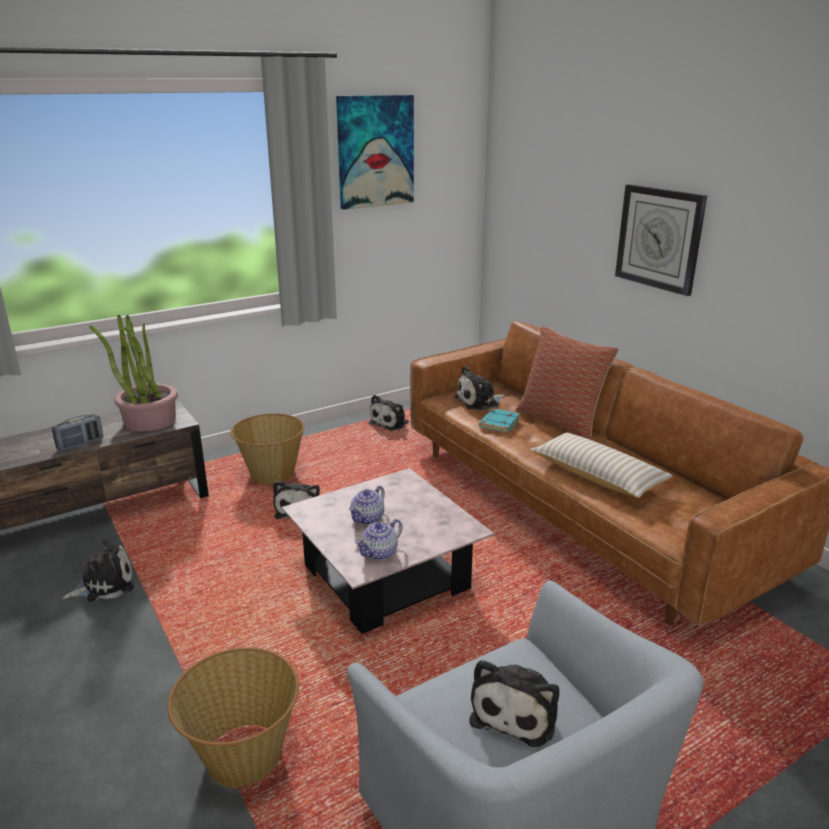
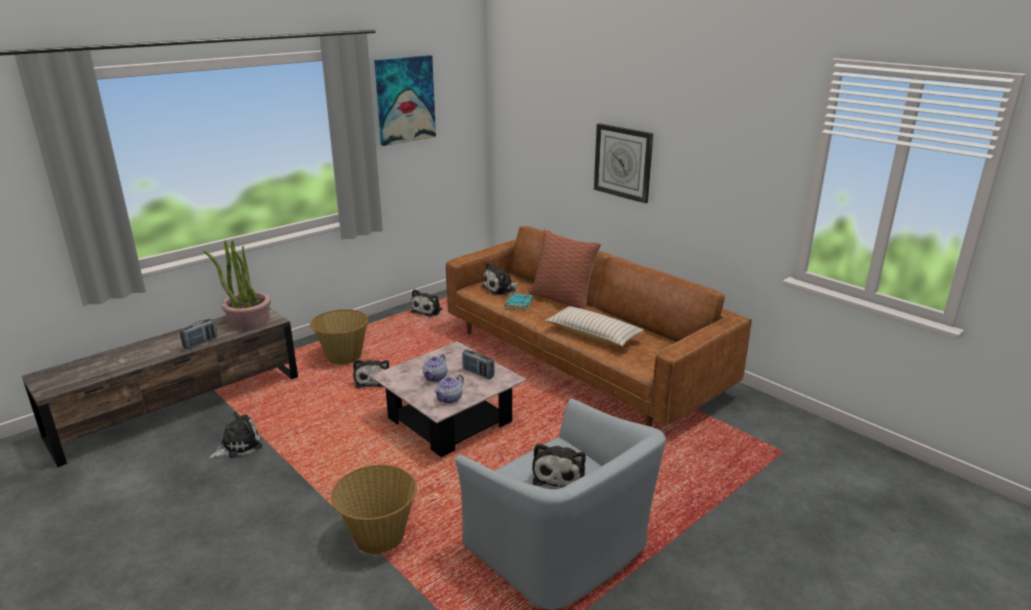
camera: 10 degrees left, 0 degrees up
(427, 517) = (478, 373): none -> radio

